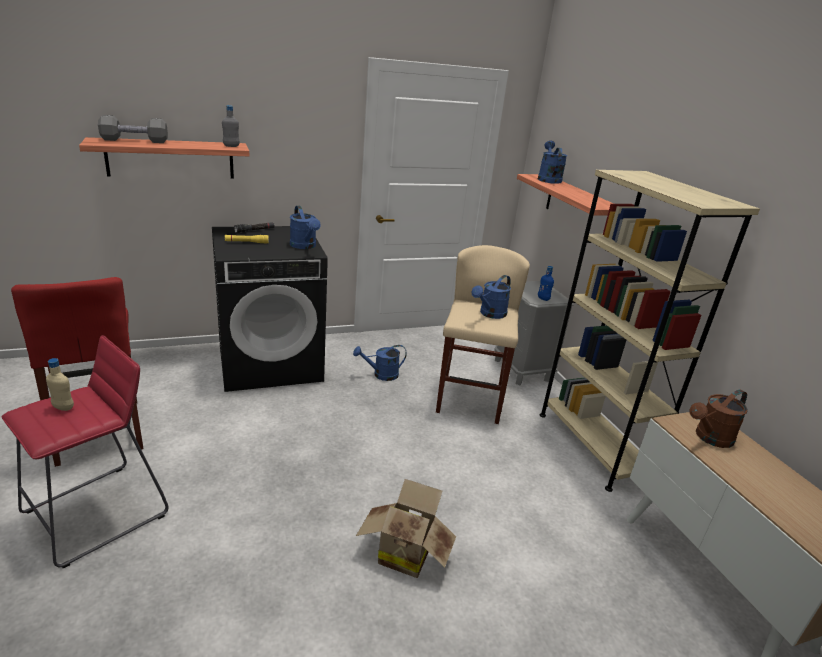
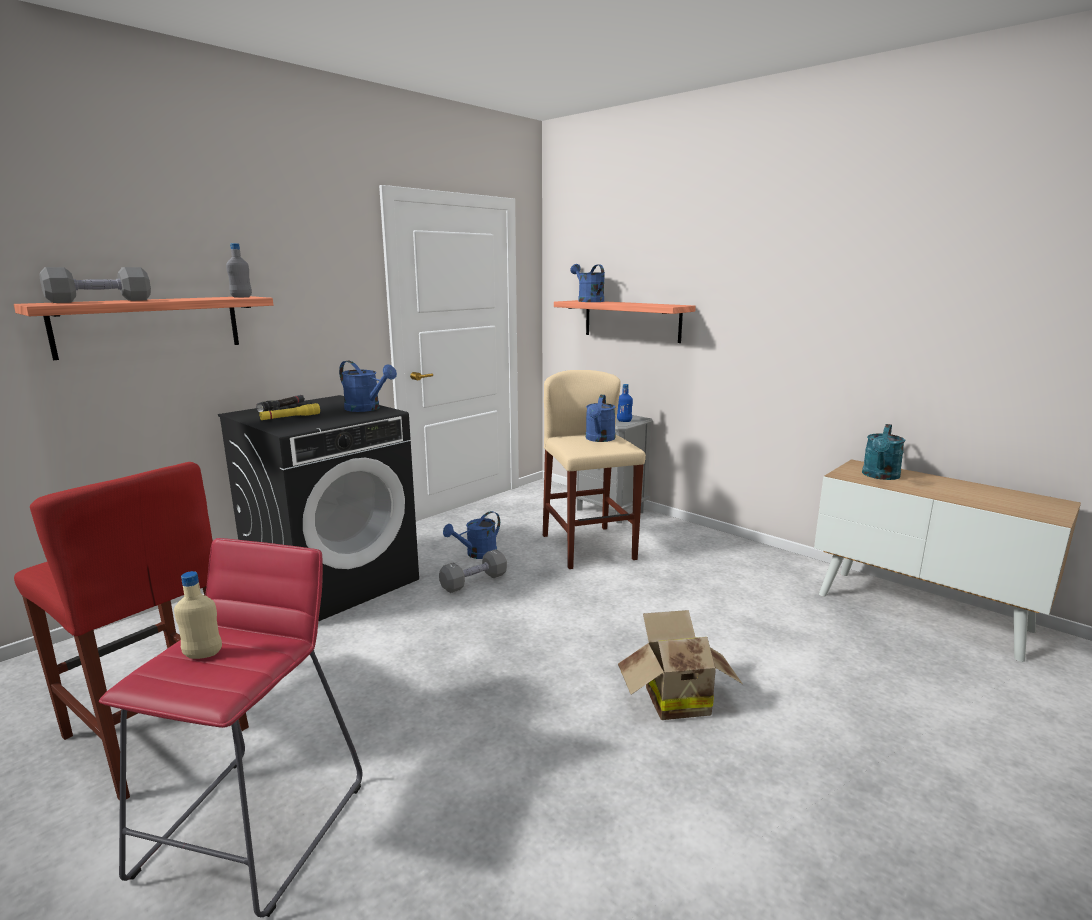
camera: 25 degrees left, 10 degrees down
(358, 397) = (474, 582): none -> grey dumbbell
(592, 445) = (733, 549): beige bookcase -> none
(710, 438) = (880, 476): brown watering can -> turquoise watering can

